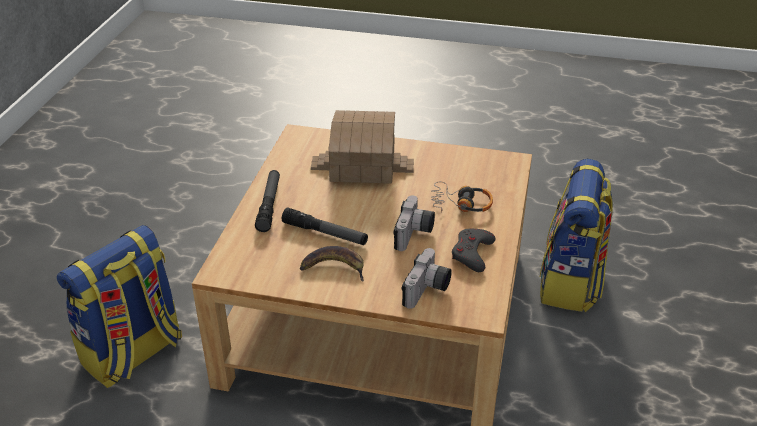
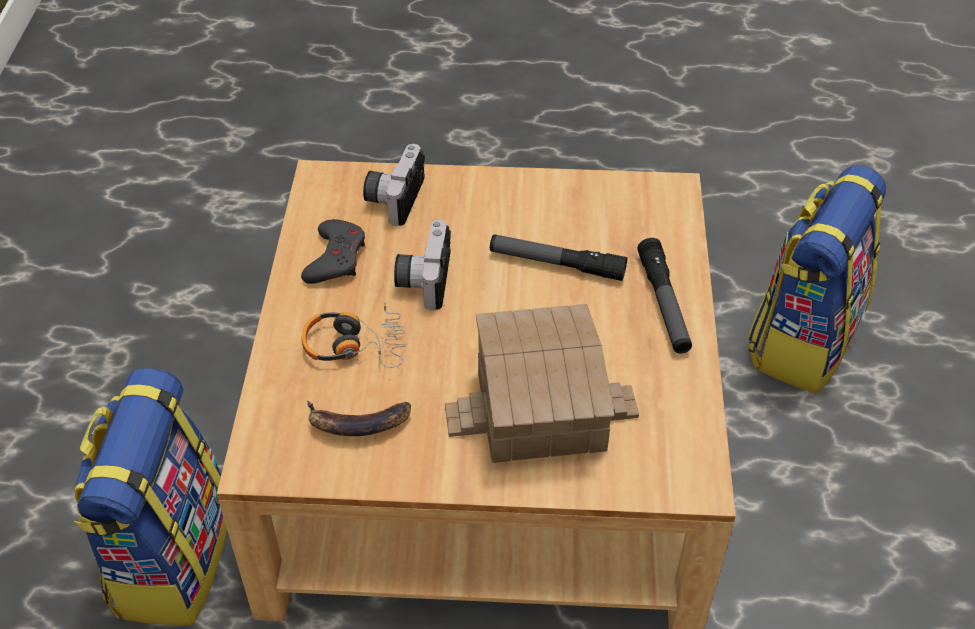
camera: 170 degrees right, 10 degrees up
(334, 267) = (525, 214): banana -> banana (357, 423)

